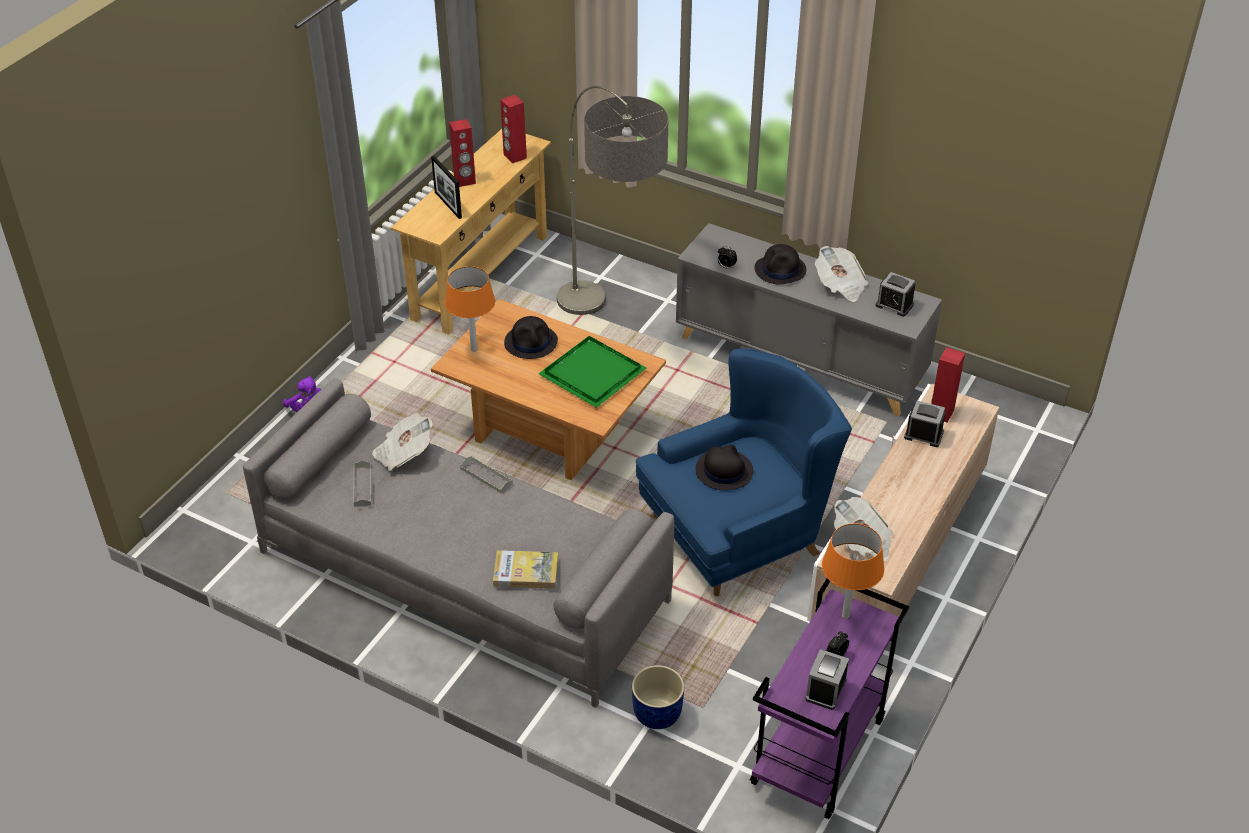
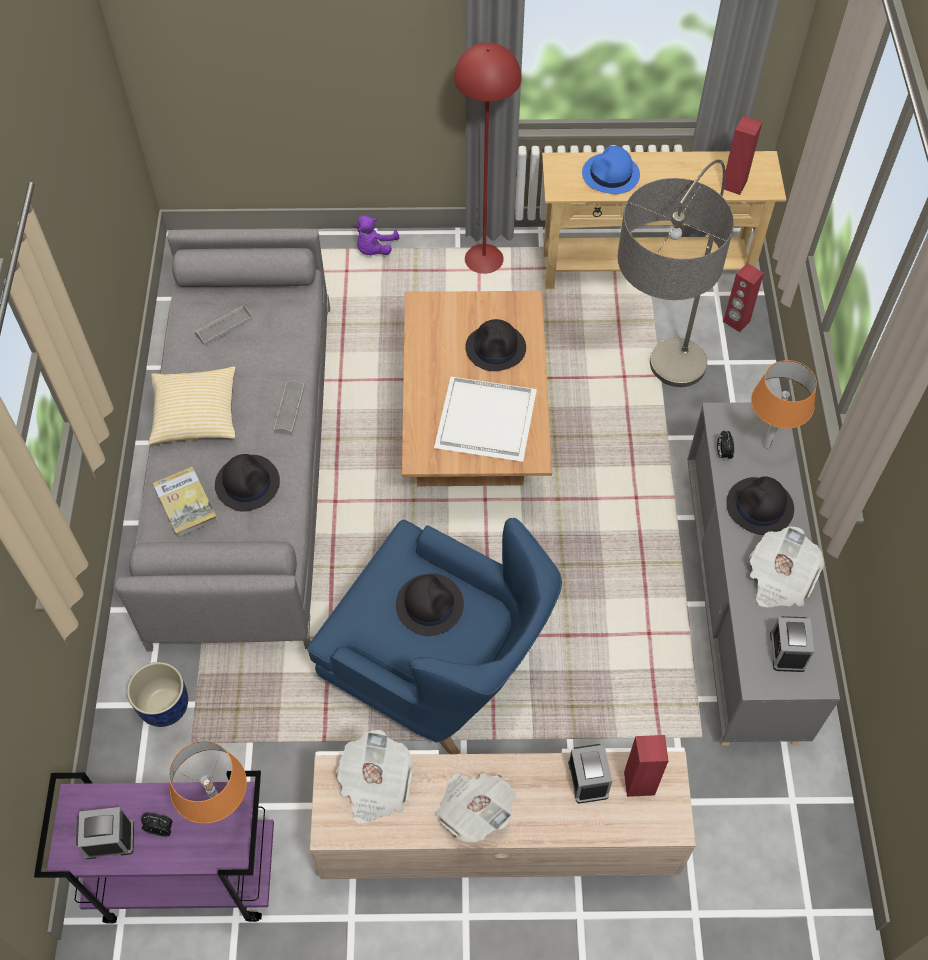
camera: 60 degrees right, 15 degrees up
(386, 355) = (484, 259): none -> red floor lamp
(403, 453) = (283, 333): newspaper -> newspaper (474, 810)
(440, 536) = (195, 415): none -> pillow
(448, 205) = (610, 175): picture frame -> blue hat
(465, 181) = (659, 167): red speaker -> red speaker (736, 321)
(473, 349) = (453, 309): orange table lamp -> orange table lamp (767, 445)
(536, 527) = (247, 483): none -> black hat
(592, 372) = (488, 419): green tray -> white tray

